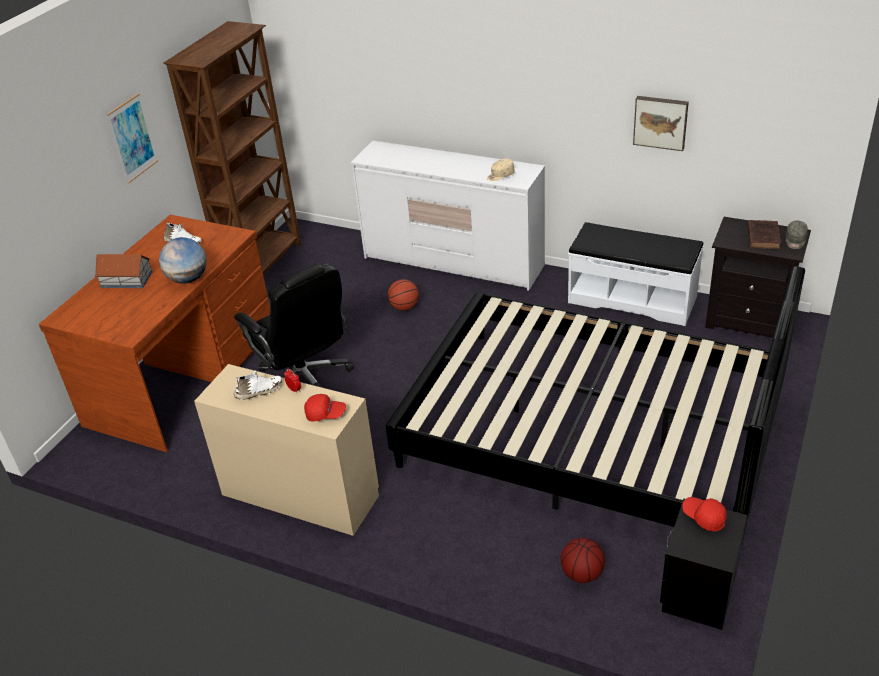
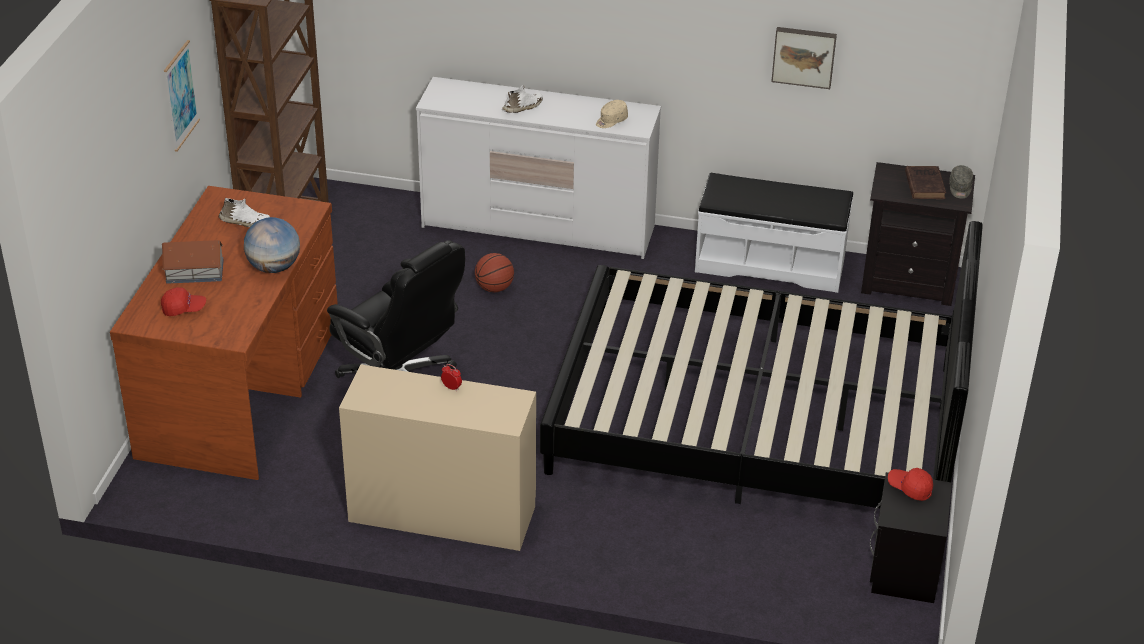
camera: 15 degrees left, 0 degrees up
(259, 392) = (411, 392): white shoe -> white shoe (523, 107)
(325, 414) = (498, 411): red cap -> red cap (184, 308)
(582, 573) = (781, 565): basketball -> none

